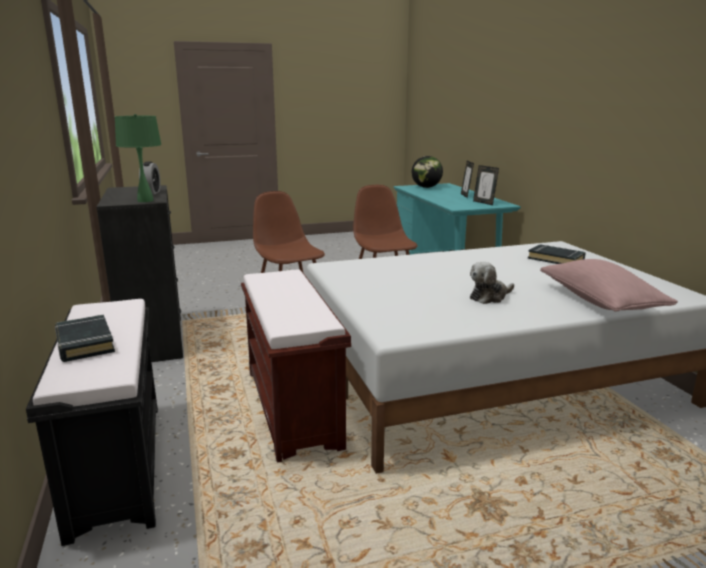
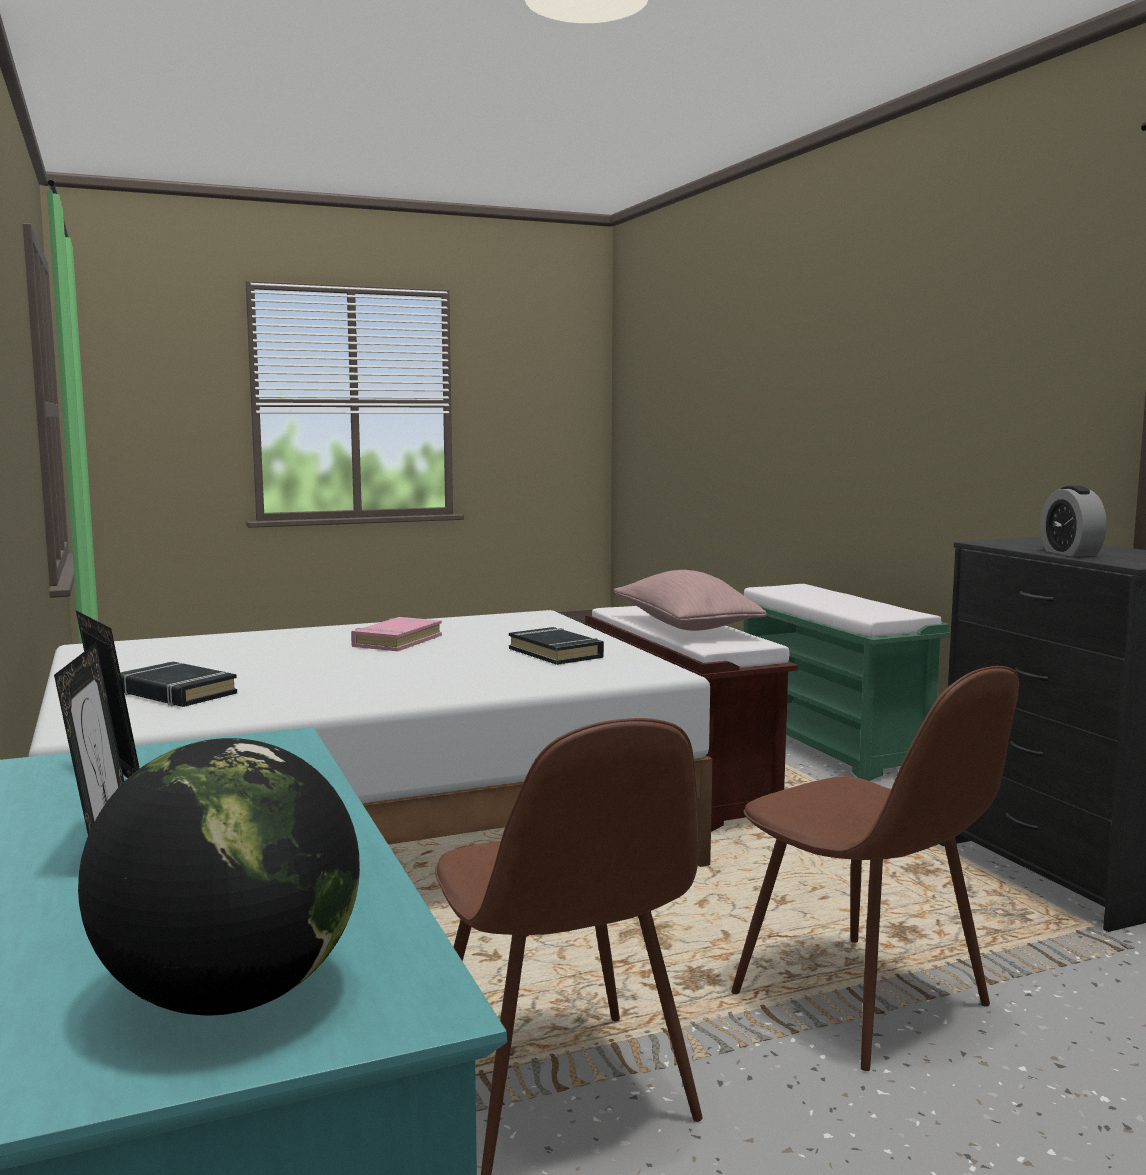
camera: 175 degrees right, 10 degrees down
(84, 343) = (837, 597): black book -> black book (556, 653)
(117, 464) = (831, 746): black bench -> green bench
(145, 200) = (1005, 542): green table lamp -> none
(489, 297) = (396, 641): plush toy -> pink book
(600, 302) = (244, 640): pink pillow -> pink pillow (685, 627)

